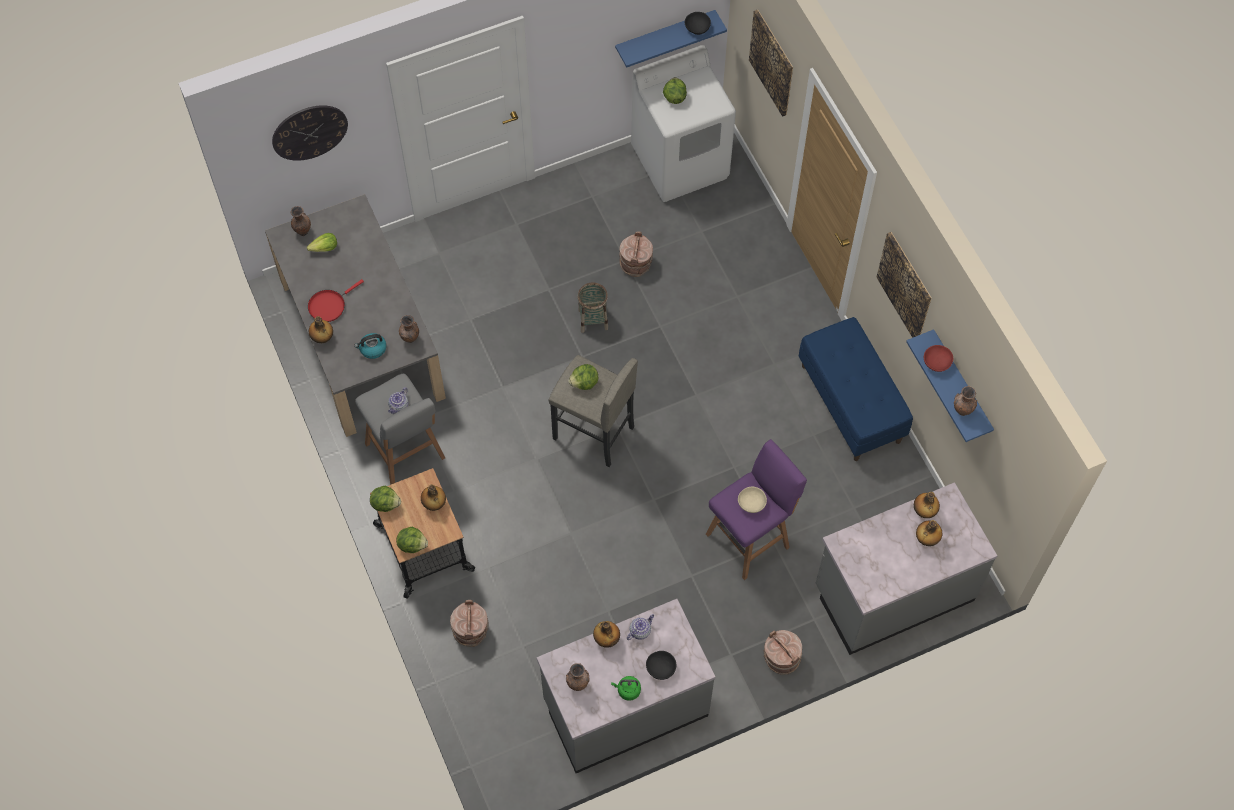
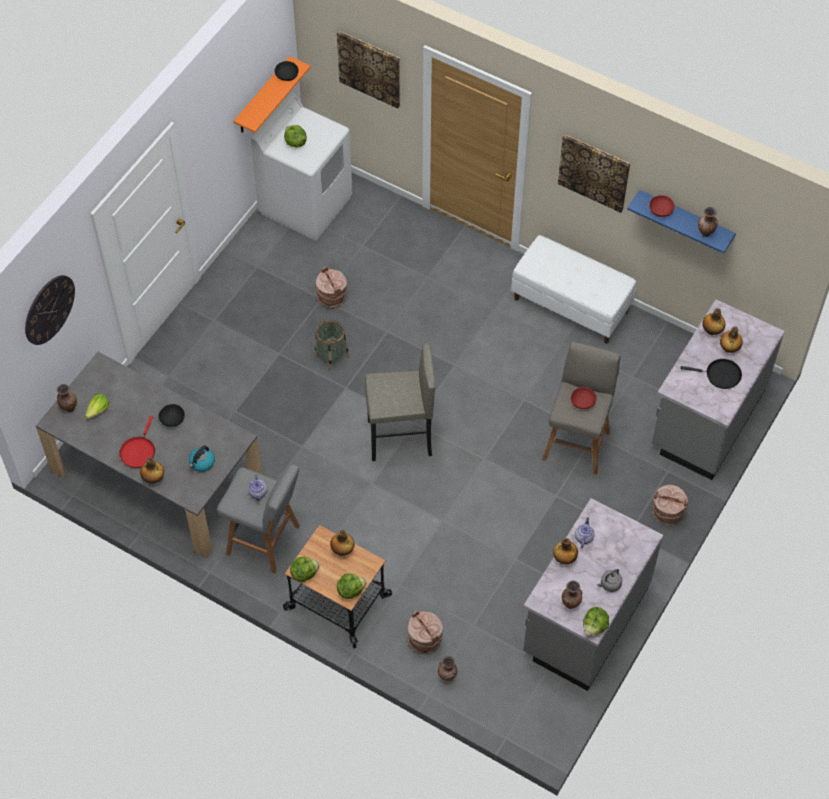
camera: 35 degrees left, 5 degrees down
(411, 339) = (227, 438): brown vase -> brown vase (447, 677)
(584, 383) = (390, 390): lettuce -> lettuce (595, 626)
(627, 690) = (609, 585): green kettle -> grey kettle
(661, 668) = (620, 553): black bowl -> black bowl (172, 419)
(665, 36) = (262, 97): blue shelf -> orange shelf
(750, 539) = (577, 443): purple stool -> grey stool
(751, 503) = (582, 402): beige bowl -> red bowl
(851, 403) = (571, 305): blue bench -> white bench
(896, 559) = (720, 375): none -> black frying pan

